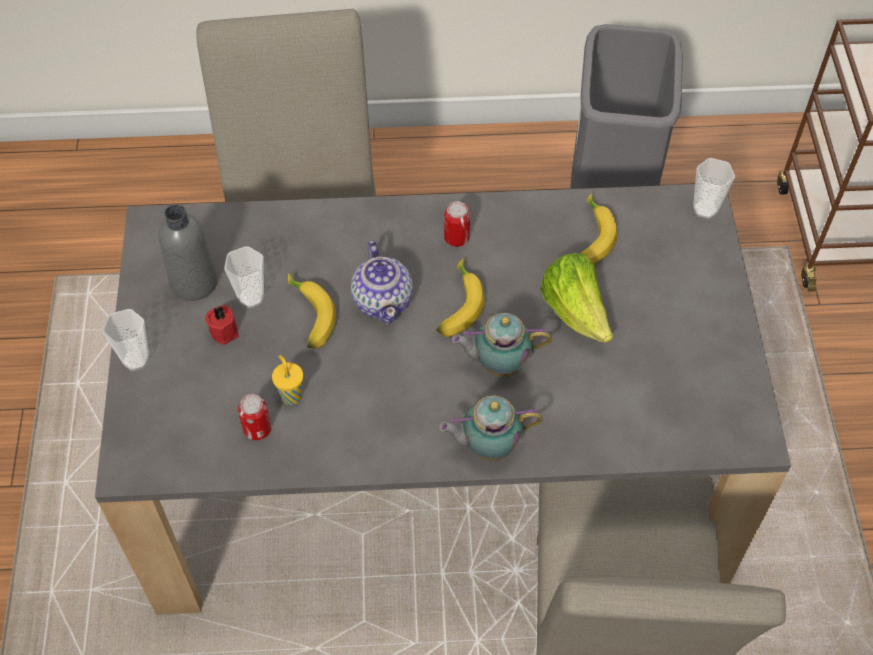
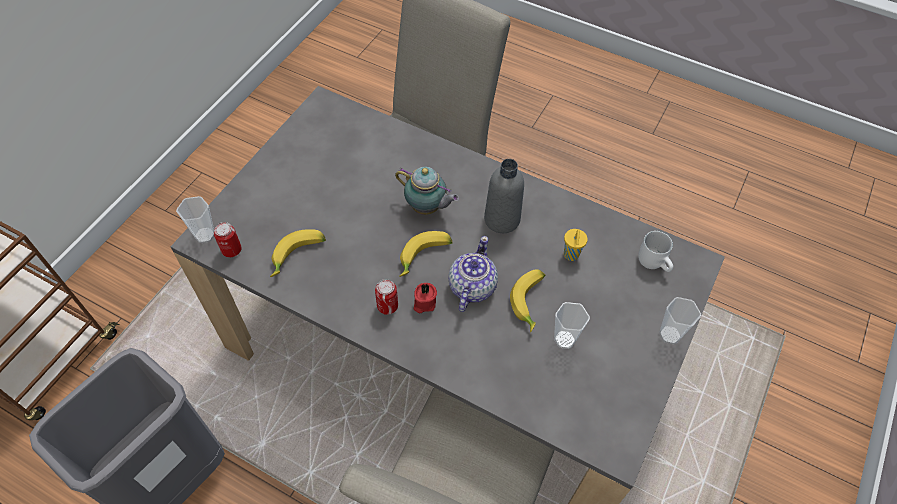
camera: 150 degrees left, 0 degrees up
(183, 440) = (655, 262): none -> white mug
(194, 282) = (602, 376): grey bottle -> grey bottle (502, 219)
(225, 330) = (595, 323): red candle -> red candle (424, 303)
(257, 429) = (603, 245): can -> can (231, 250)
(488, 446) = (468, 169): teapot -> none
(576, 312) = (353, 214): lettuce -> none

